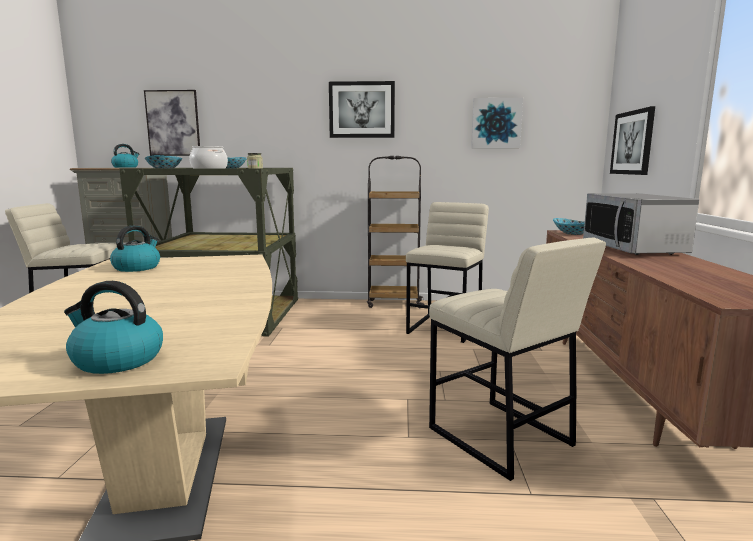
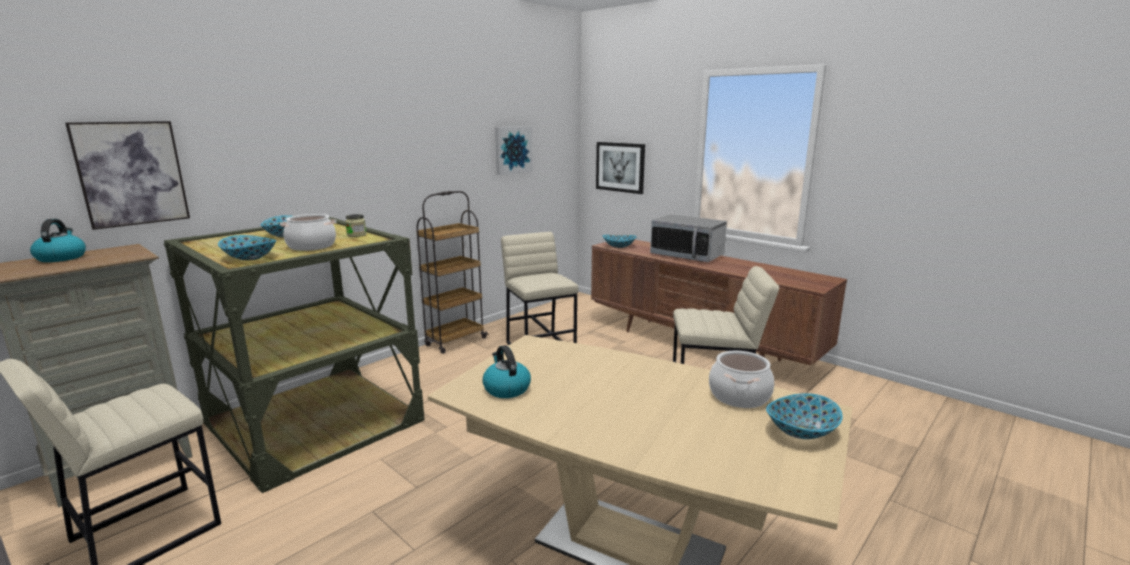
camera: 50 degrees left, 5 degrees up
(116, 360) = (801, 432): kettle -> bowl
(203, 322) = (739, 396): none -> cooking pot
(362, 110) = (399, 142): picture -> none

